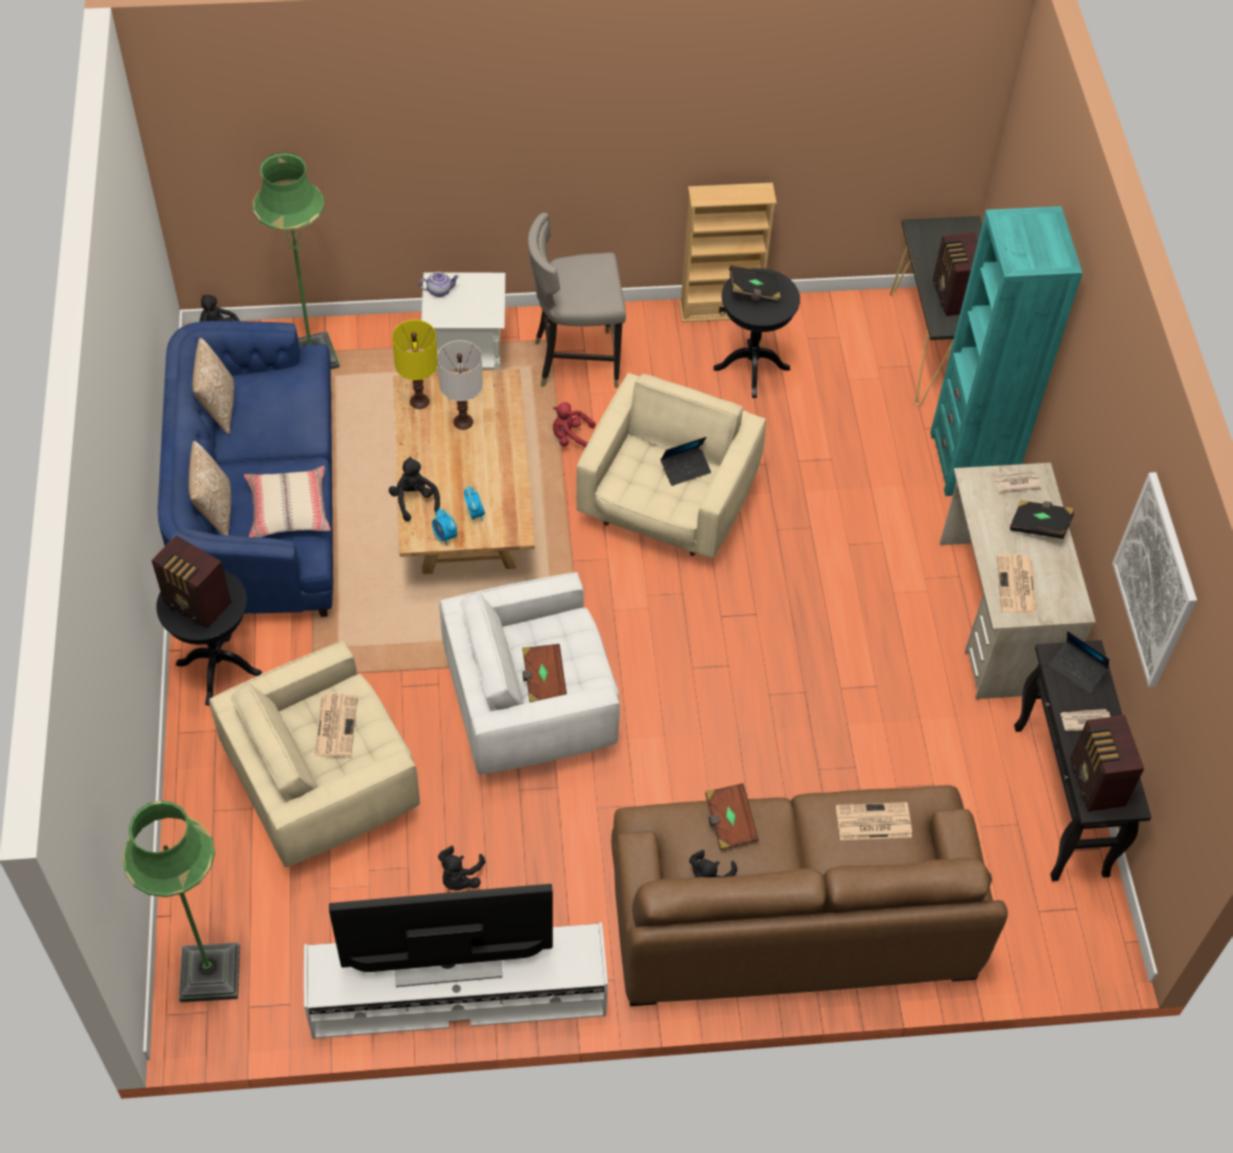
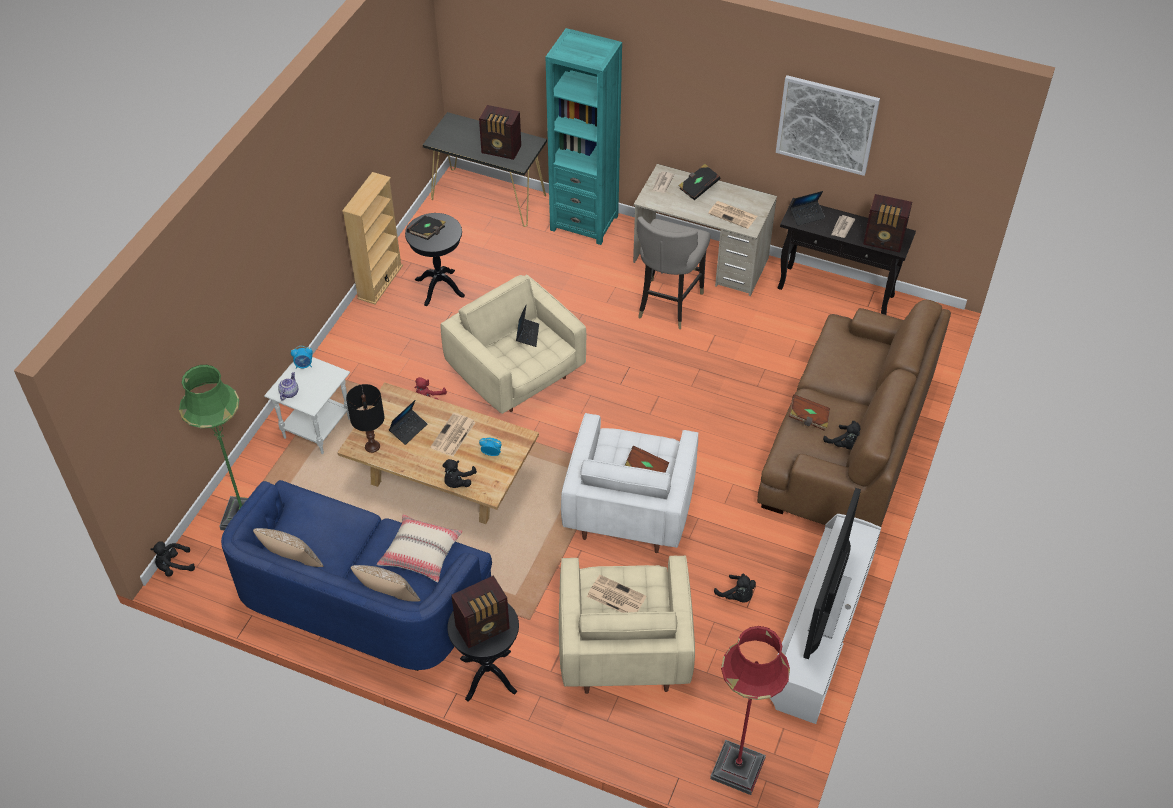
camera: 60 degrees left, 5 degrees down
(210, 973) = (737, 768): green floor lamp -> red floor lamp
(414, 500) = (457, 481): black plush toy -> black plush toy turned 75 degrees counterclockwise
(419, 401) = (372, 446): yellow table lamp -> black table lamp
(445, 536) = (499, 476): alarm clock -> alarm clock (304, 365)
(463, 422) = (408, 429): white table lamp -> laptop
(575, 361) = (365, 371): grey stool -> grey stool (668, 304)
(872, 822) = (841, 354): newspaper -> newspaper (453, 435)

